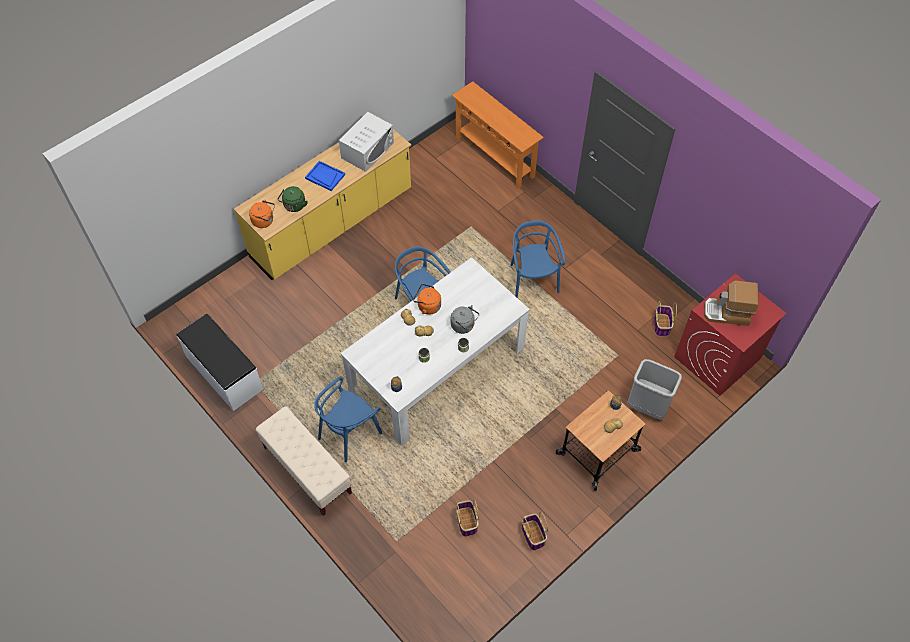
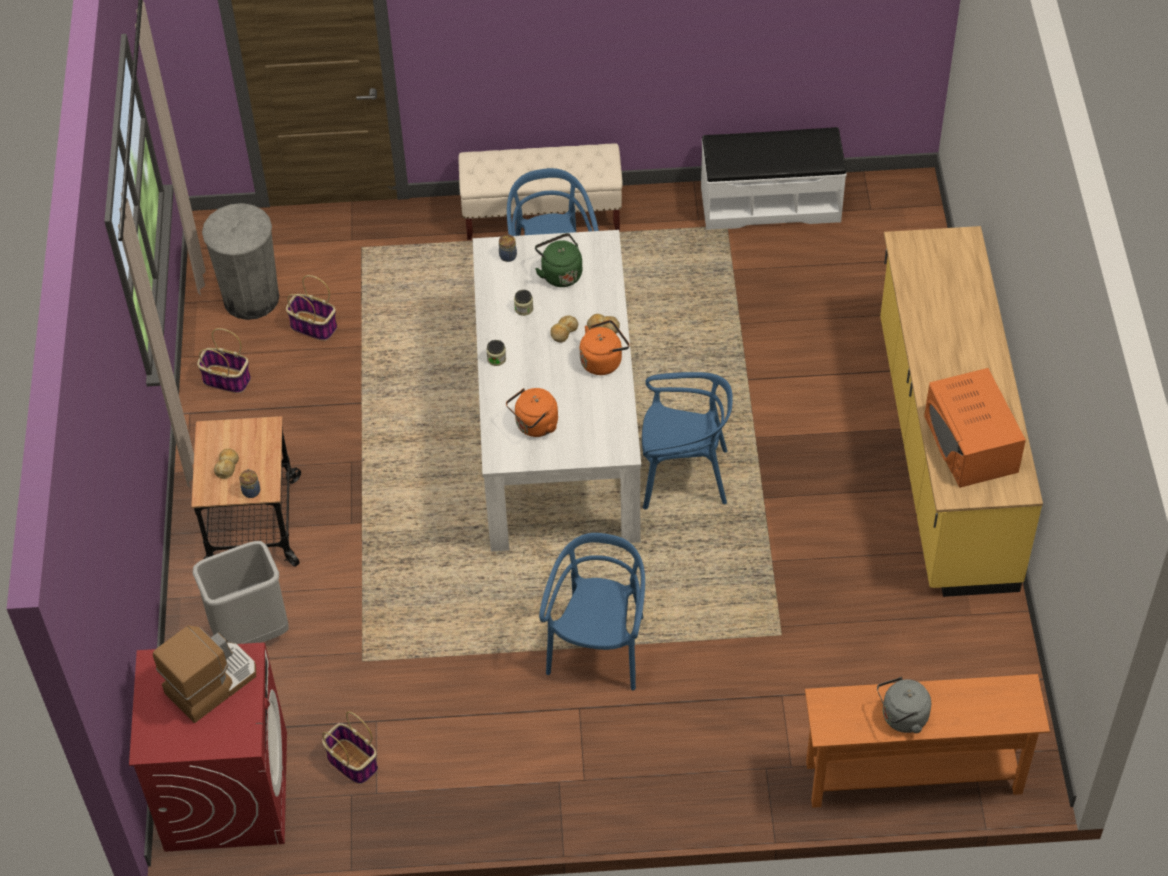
camera: 130 degrees right, 5 degrees down
(264, 221) = (923, 248): orange kettle -> orange kettle (534, 426)
(294, 206) = (923, 294): green kettle -> green kettle (560, 273)
(325, 176) = (956, 360): blue tray -> none
(367, 150) = (970, 444): white microwave -> orange microwave
(464, 326) = (530, 381): grey kettle -> grey kettle (902, 718)
(474, 569) = (251, 298): none -> grey trash can
(532, 279) = (599, 647): blue chair -> blue chair turned 105 degrees counterclockwise

